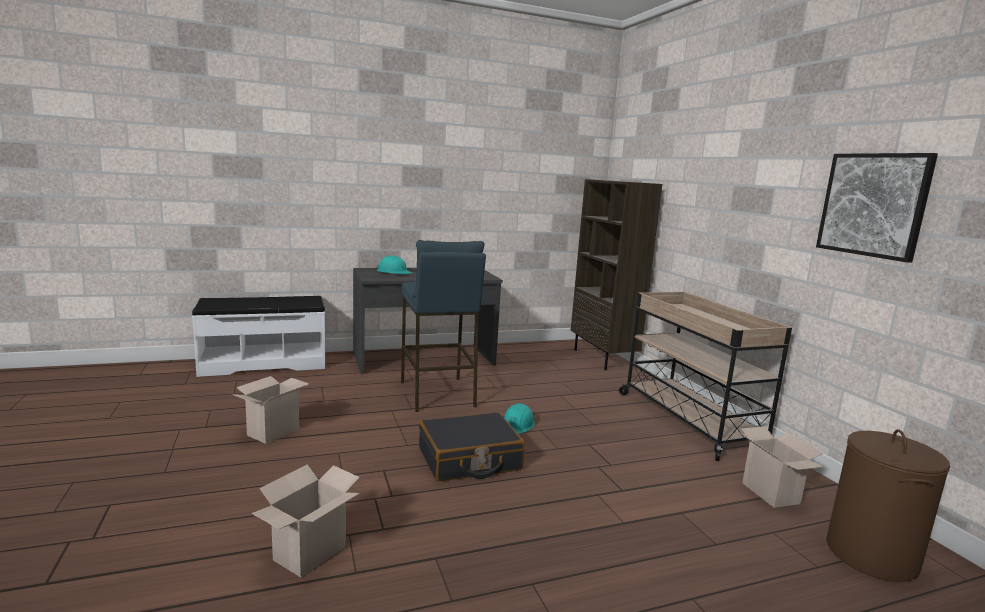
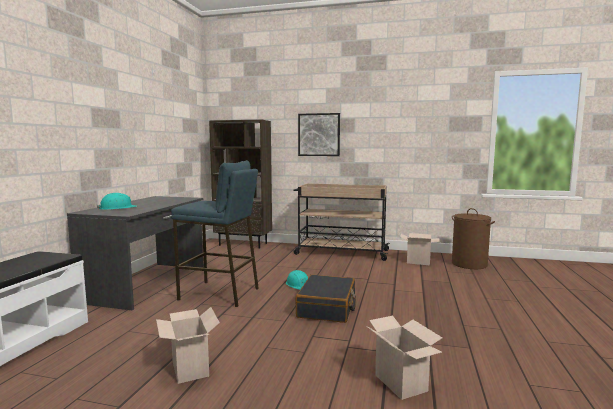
camera: 55 degrees left, 5 degrees down
(873, 205) = (412, 122): picture -> picture (319, 134)

